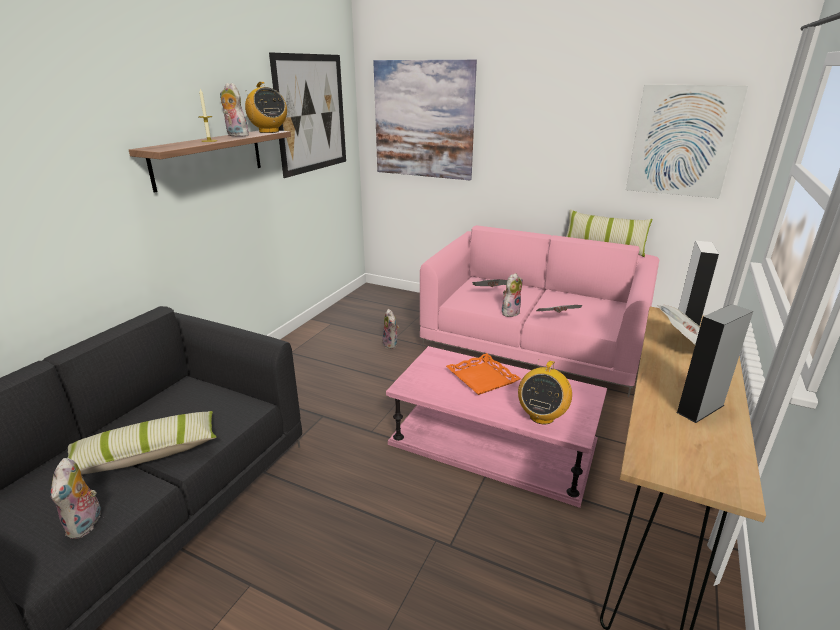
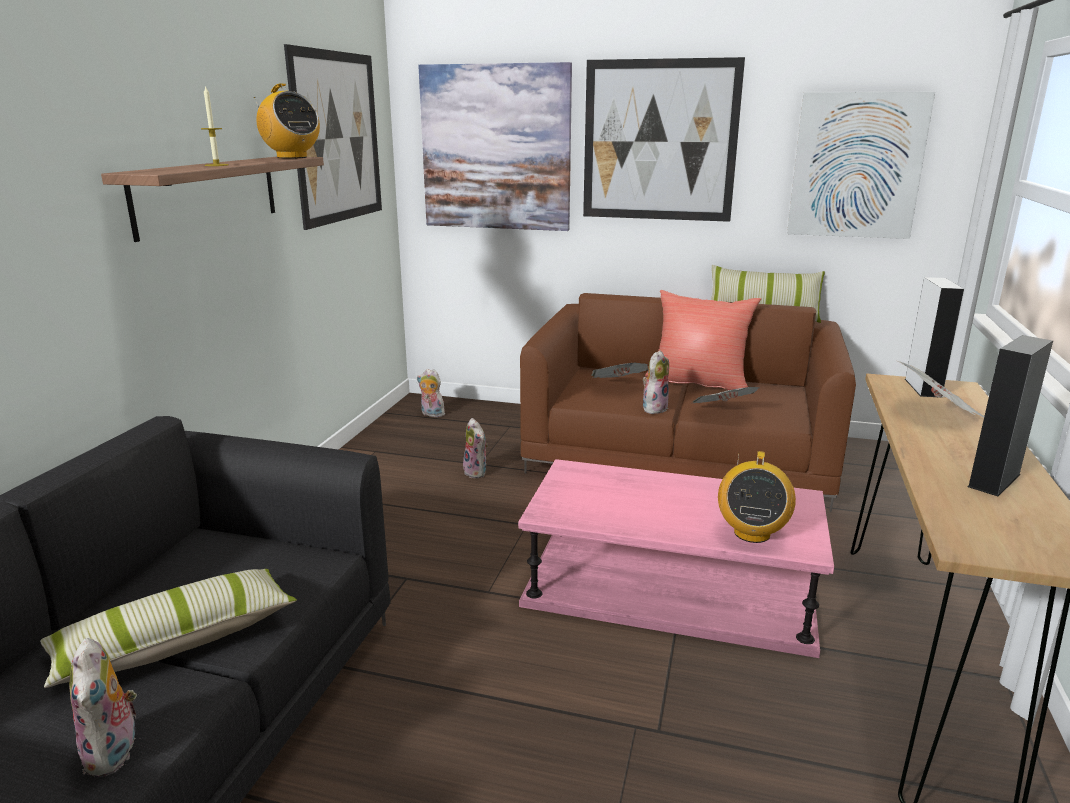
camera: 10 degrees left, 5 degrees down
(236, 136) = (248, 161): plush toy -> plush toy (431, 414)
(481, 378) = (649, 494): orange tray -> none
(533, 343) = (680, 455): pink sofa -> brown sofa
(536, 118) = (659, 141): none -> picture
(549, 294) = (698, 382): none -> red pillow

